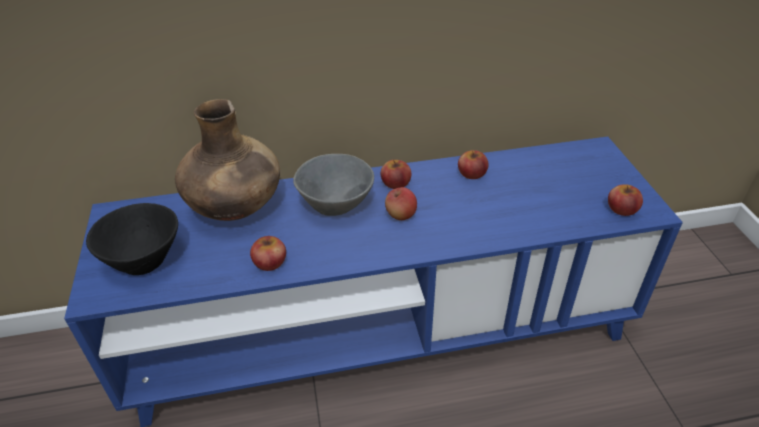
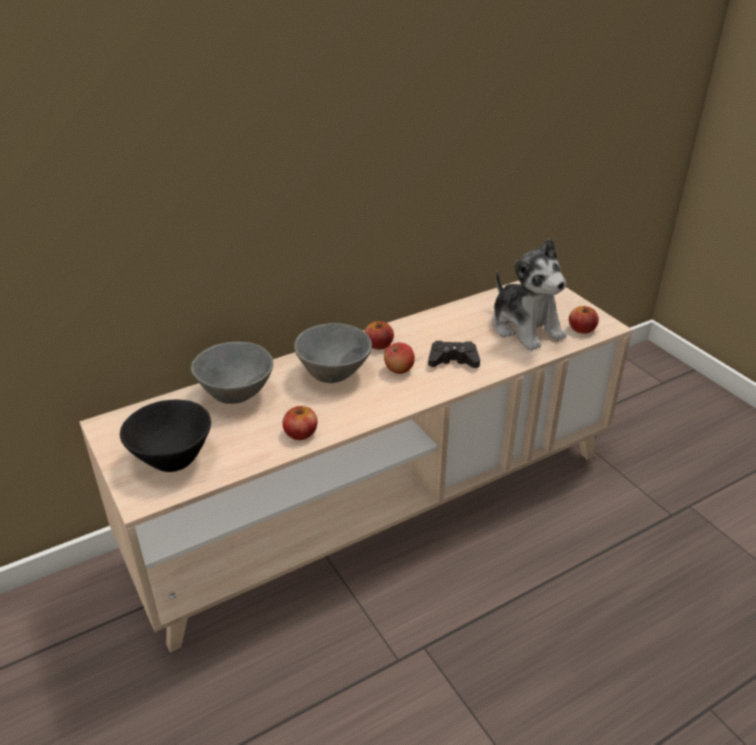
camera: 20 degrees left, 5 degrees down
(235, 208) = (237, 394): brown vase -> grey bowl
(381, 333) = (378, 504): blue tv stand -> beige tv stand
(461, 217) = (453, 360): none -> black game controller
(472, 173) = (443, 323): apple -> none
(558, 195) = (525, 327): none -> plush toy

